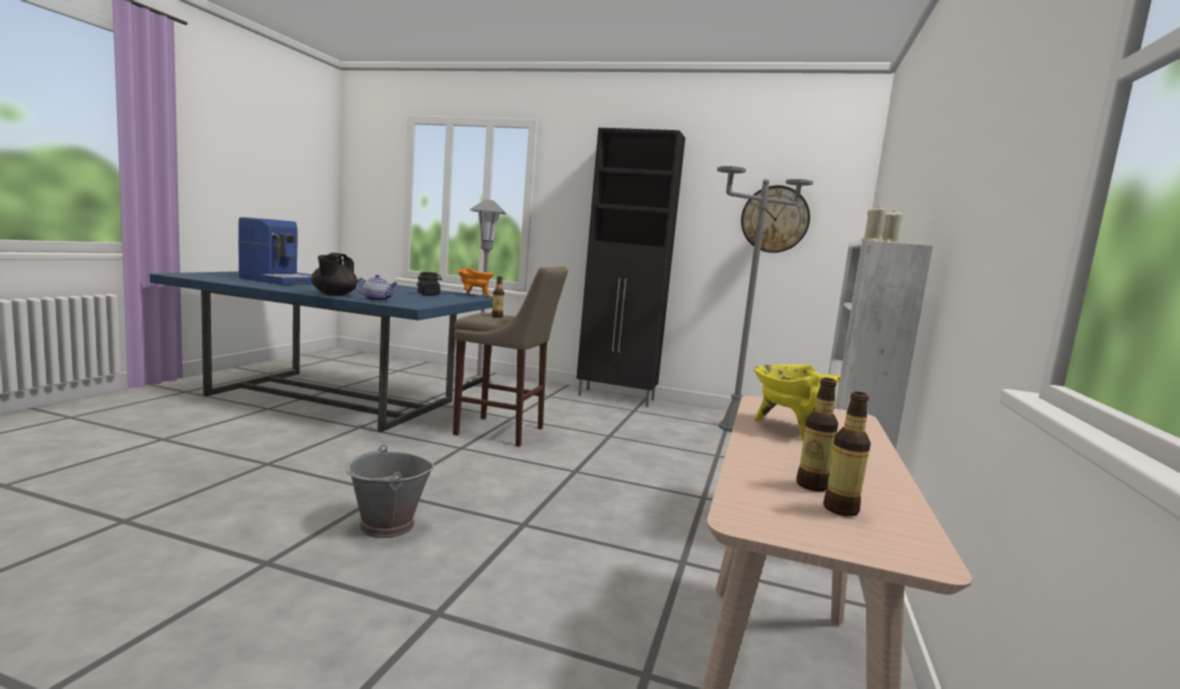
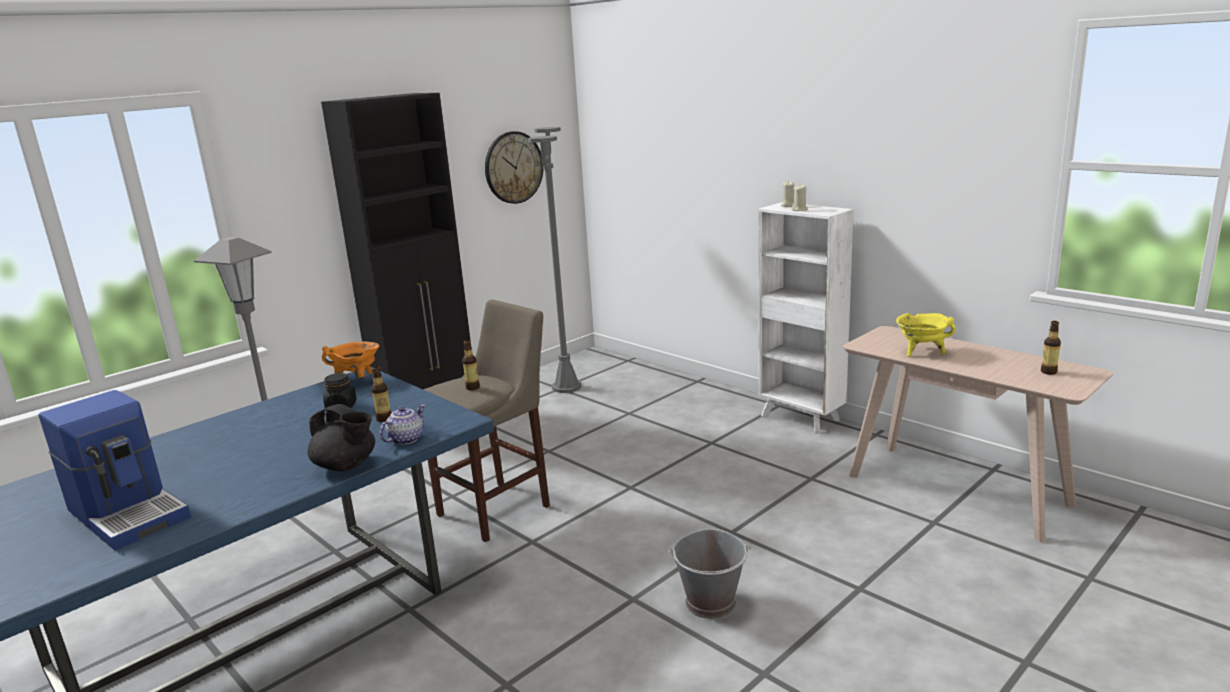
camera: 60 degrees left, 10 degrees up
(278, 281) = (130, 513): coffee machine -> coffee machine turned 75 degrees clockwise
(811, 486) = (1020, 370): bottle -> bottle (384, 419)

